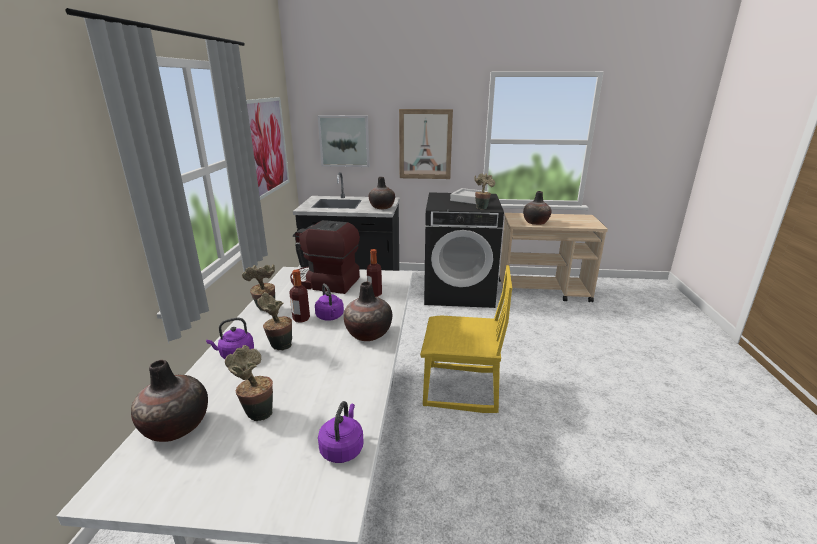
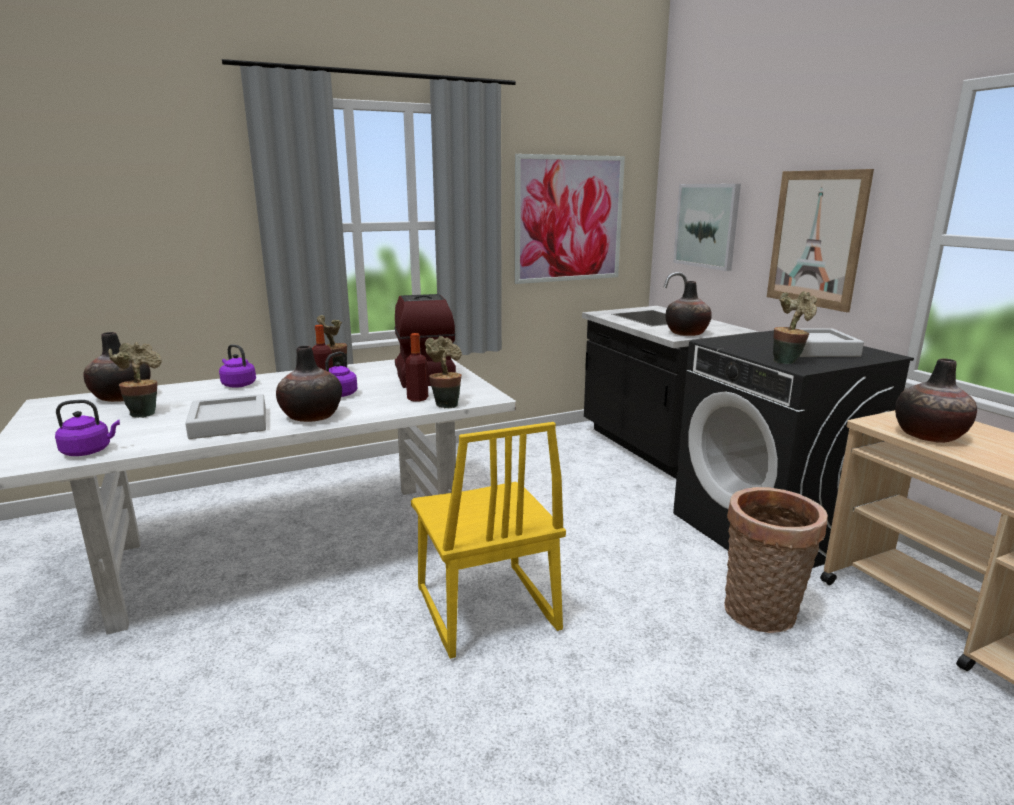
camera: 60 degrees right, 5 degrees down
(279, 346) = (262, 393): potted plant -> potted plant (445, 404)
(344, 369) = (229, 423): none -> grey tray
(515, 320) = (761, 615): none -> basket

